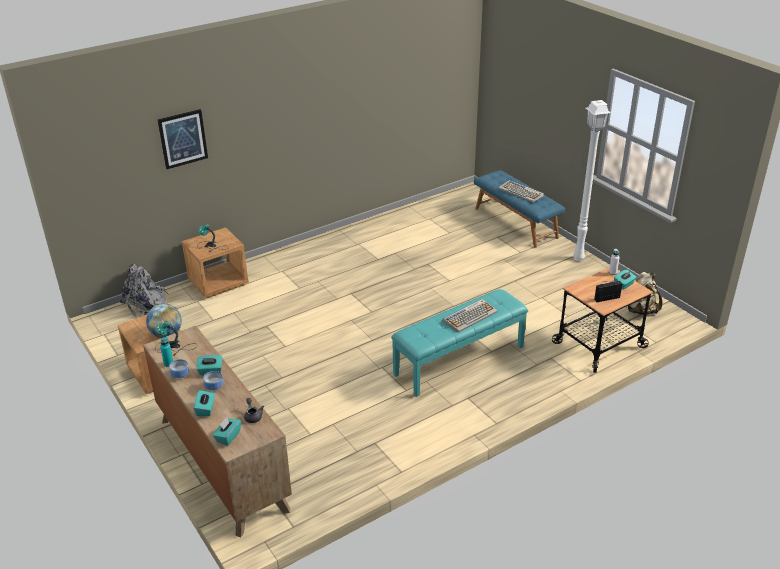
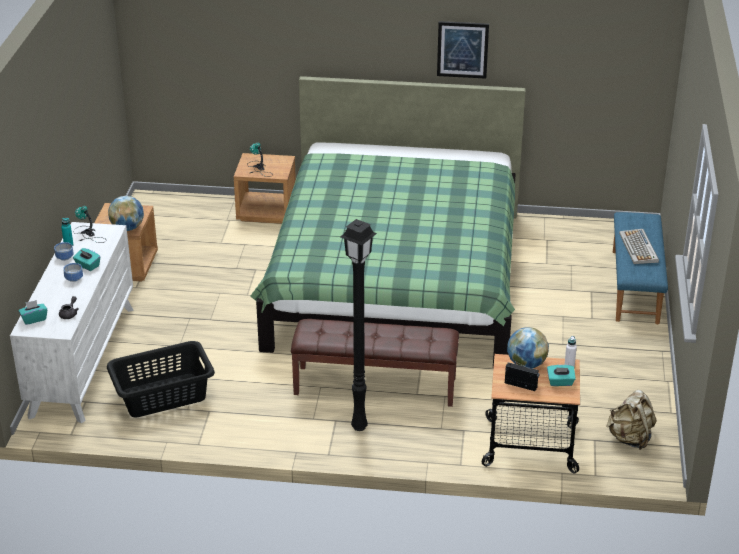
camera: 40 degrees right, 0 degrees up
(145, 307) = (183, 205): grey backpack -> none
(182, 138) = (259, 46): picture -> picture (462, 49)
(206, 409) = (47, 292): turquoise tissue box -> none
(221, 463) = (83, 360): brown dresser -> white dresser
(325, 452) = (163, 396): none -> black laundry basket
(373, 286) = (395, 279): none -> green bed
(459, 360) = (375, 385): turquoise bench -> brown bench
(470, 316) = (385, 338): keyboard -> none
(489, 393) = (359, 428): none -> black floor lamp
(579, 258) = (647, 355): white floor lamp -> none
(590, 284) = (526, 364): none -> globe

